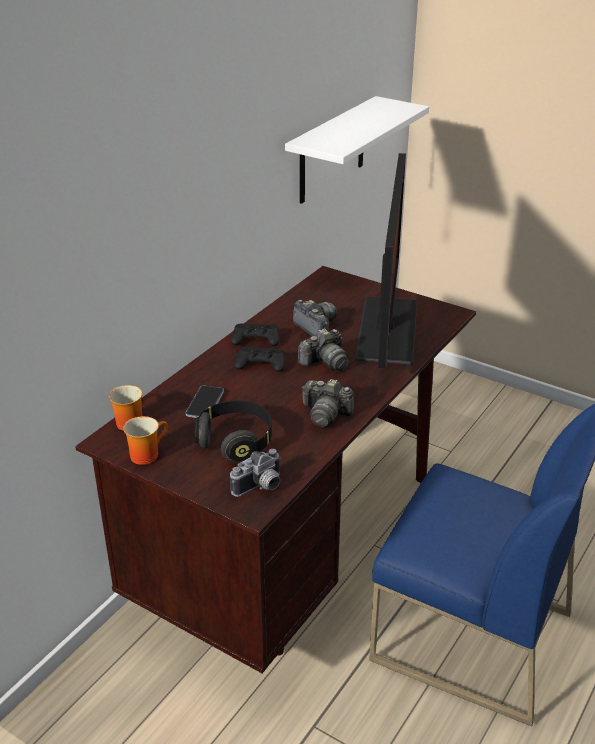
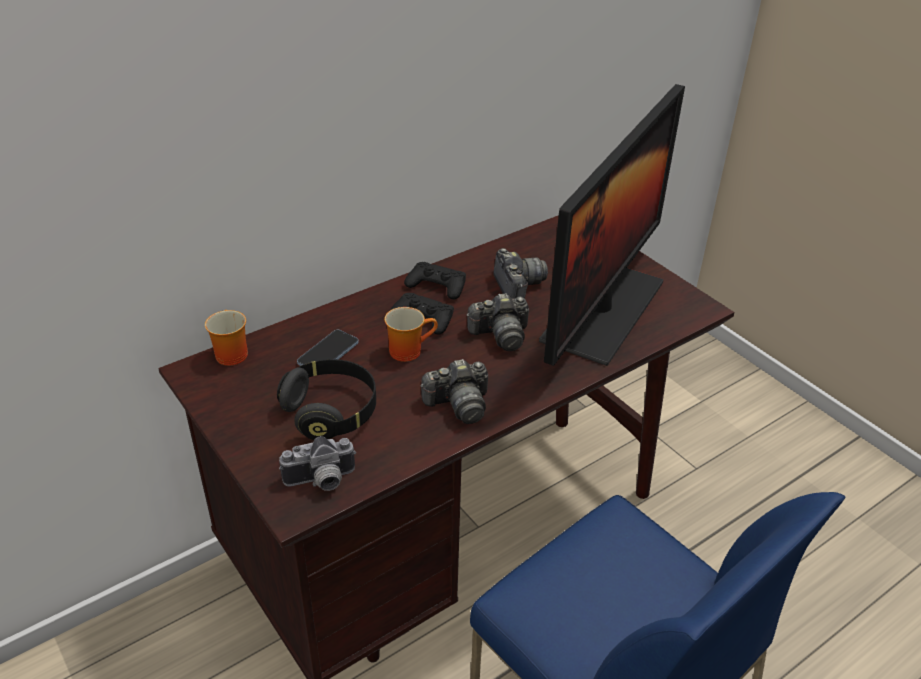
camera: 20 degrees right, 5 degrees up
(146, 453) = (224, 399): mug -> mug (408, 349)
(325, 414) = (458, 405): camera -> camera turned 60 degrees counterclockwise
(332, 151) = (609, 67): white shelf -> none

